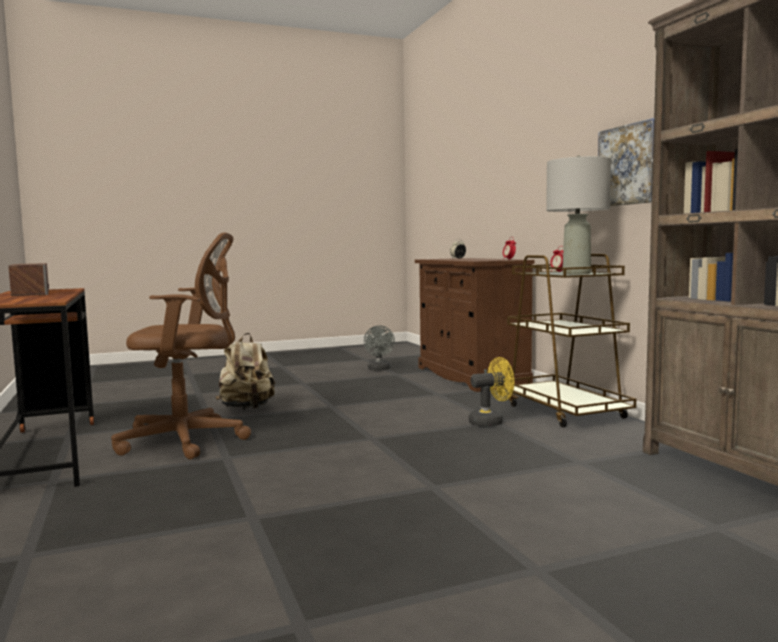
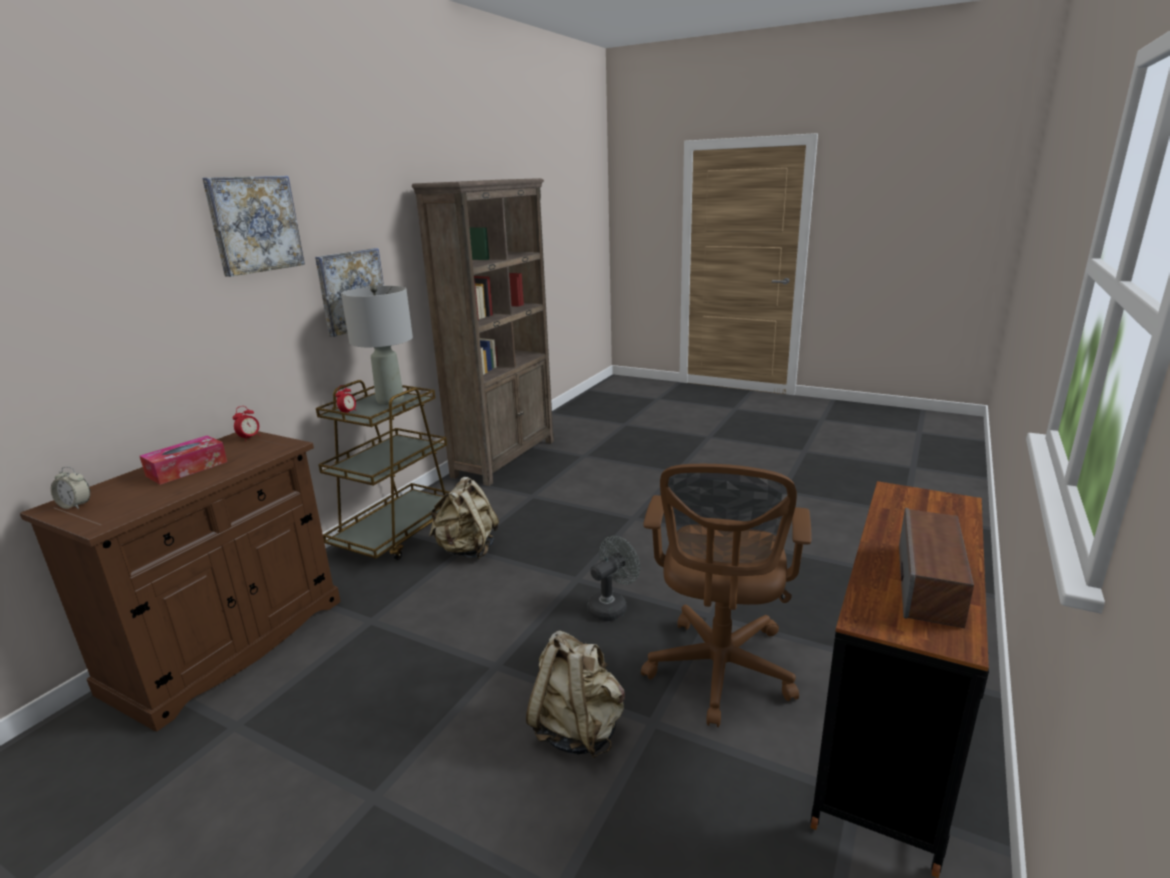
camera: 130 degrees left, 15 degrees up
(188, 440) = (719, 673): brown office chair -> brown office chair turned 120 degrees counterclockwise
(379, 369) = (183, 776): grey fan -> grey fan (611, 606)
(475, 259) = (187, 469): none -> tissue box
(491, 422) = (467, 550): yellow fan -> beige backpack
(569, 109) = (254, 224): none -> picture

